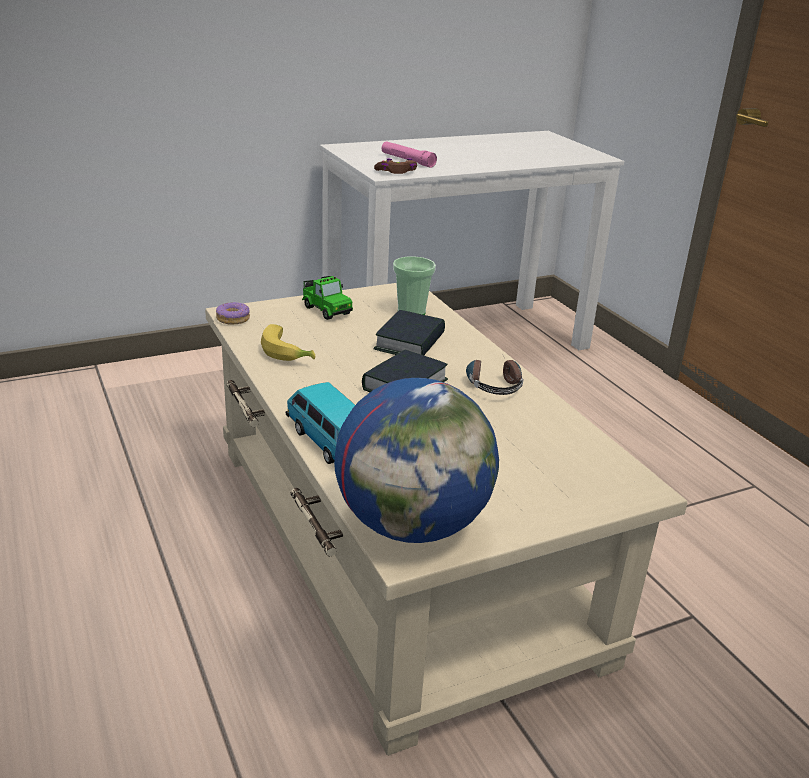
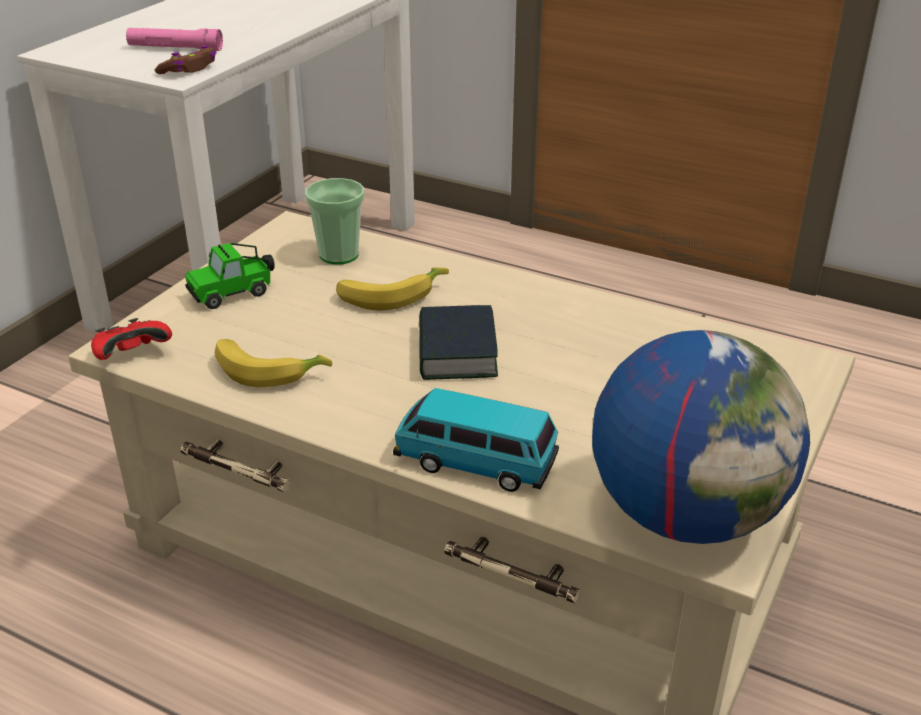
camera: 35 degrees left, 5 degrees up
(233, 319) = (132, 355): donut -> red game controller
(325, 310) = (234, 293): toy car -> toy car turned 135 degrees clockwise
(410, 342) = (390, 295): book -> banana
(493, 382) = (538, 307): headphones -> none

